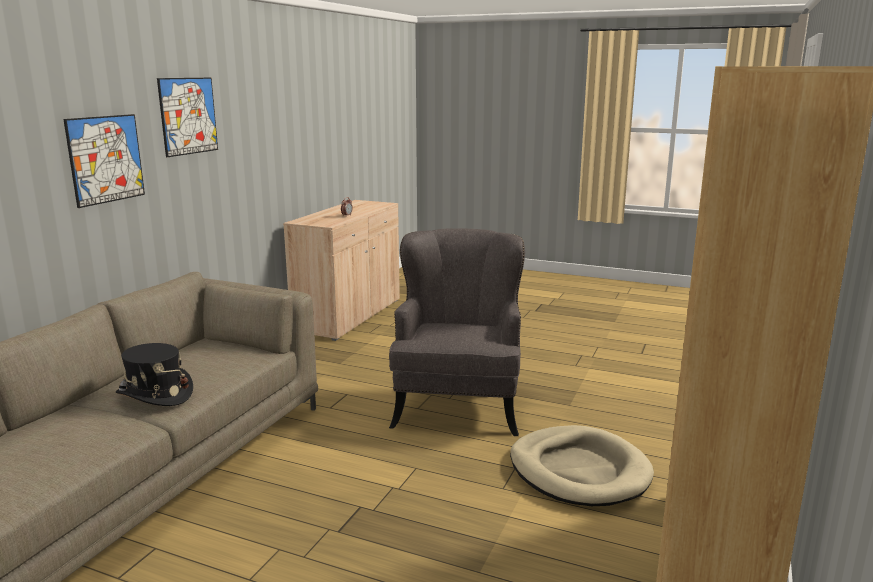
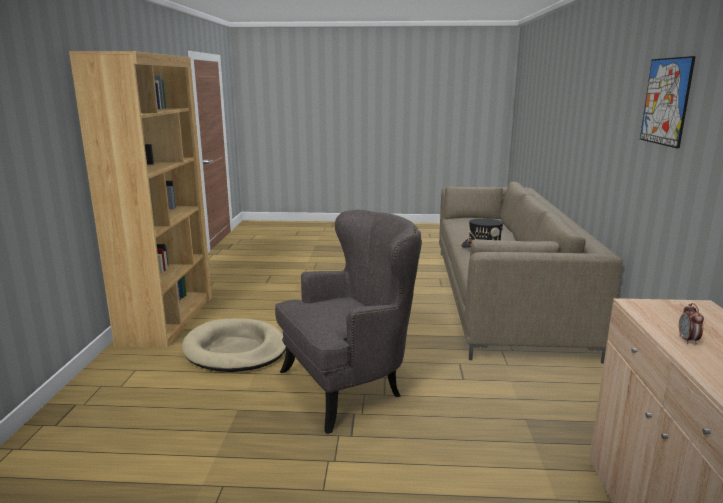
camera: 160 degrees right, 0 degrees up
(106, 159) = (614, 127): picture -> none
(458, 406) = (349, 386): grey armchair -> grey armchair turned 105 degrees counterclockwise

